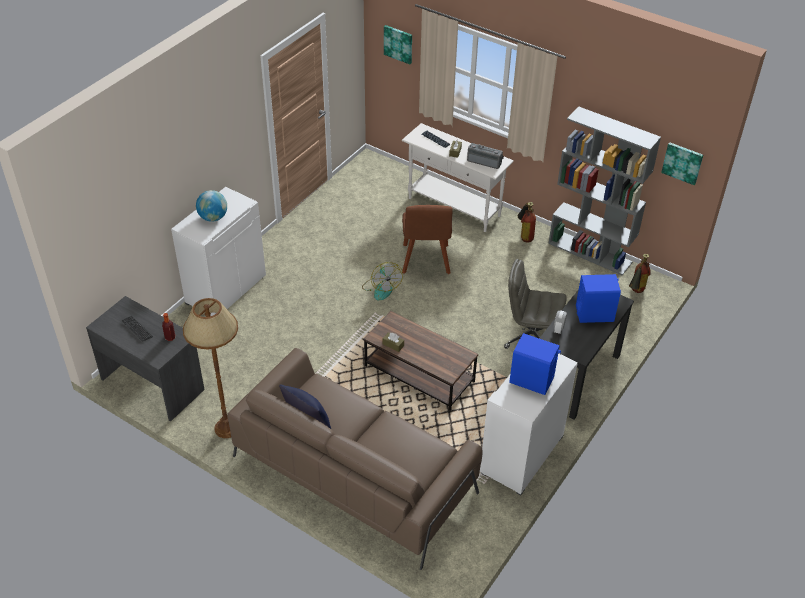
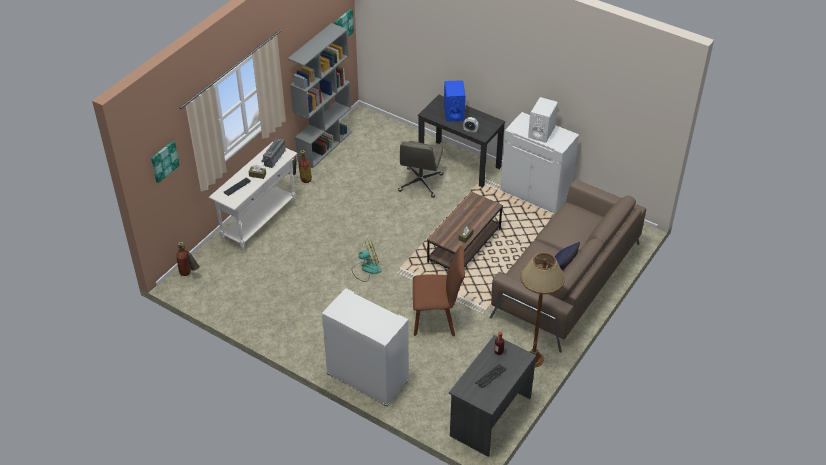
camera: 90 degrees left, 0 degrees up
(213, 217) = (369, 316): globe -> none
(426, 261) = (332, 241): brown chair -> brown chair (437, 319)
(532, 380) = (541, 132): blue speaker -> white speaker
(635, 292) = (371, 126): fire extinguisher -> fire extinguisher (189, 274)

